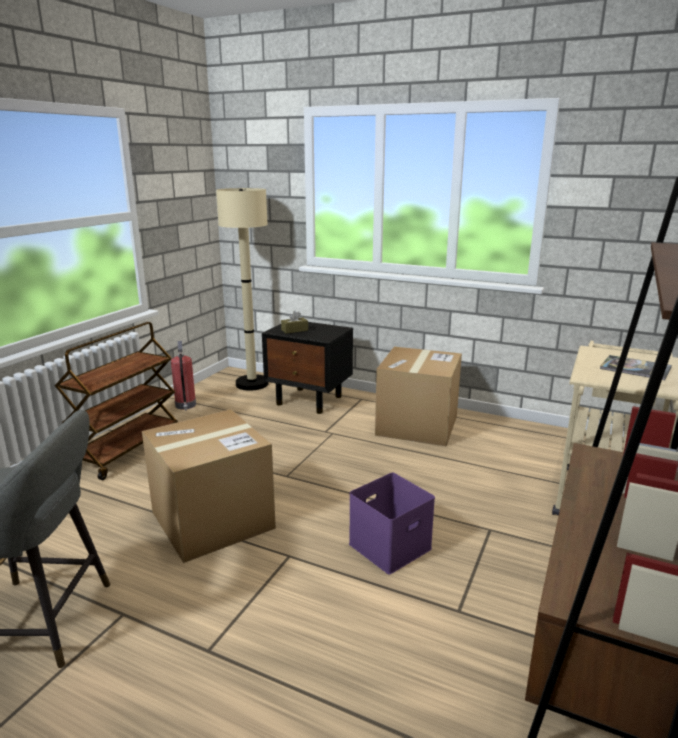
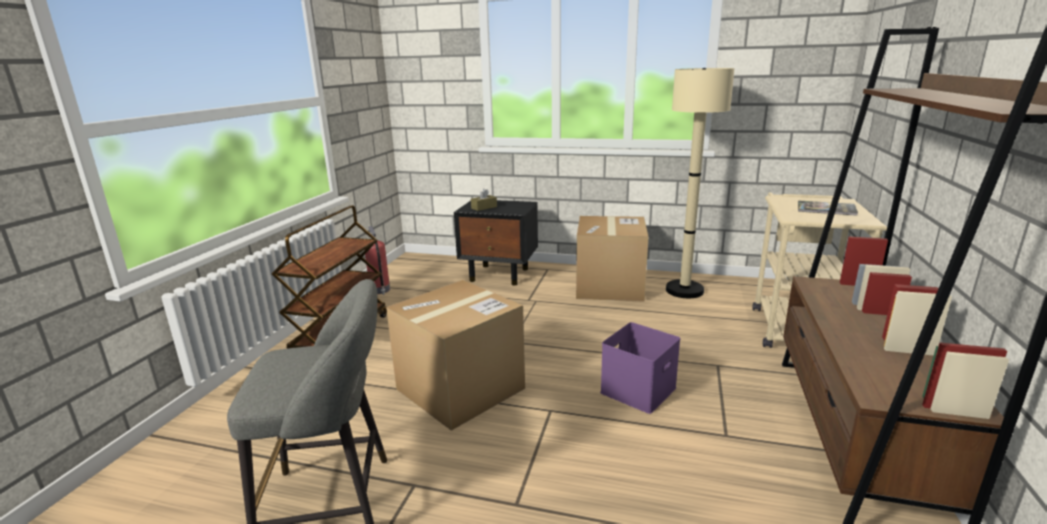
camera: 10 degrees left, 0 degrees up
(252, 384) = (436, 265): beige floor lamp -> beige floor lamp (684, 290)

